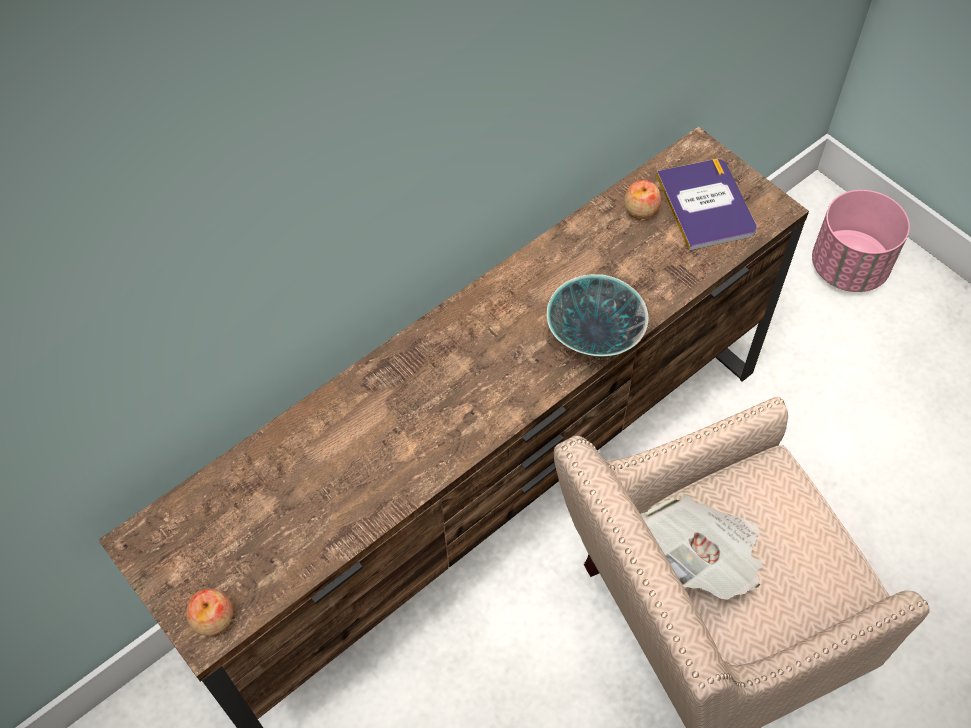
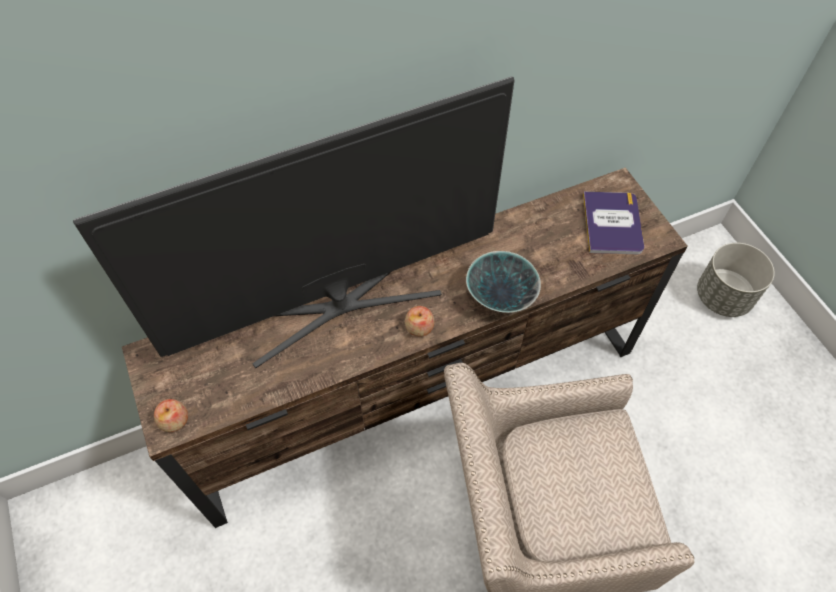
camera: 15 degrees right, 0 degrees up
(383, 401) = (339, 303): none -> television
(641, 209) = (564, 216): apple -> apple (419, 327)
(700, 558) = (537, 474): newspaper -> none
(849, 268) = (723, 297): pink planter -> grey planter

